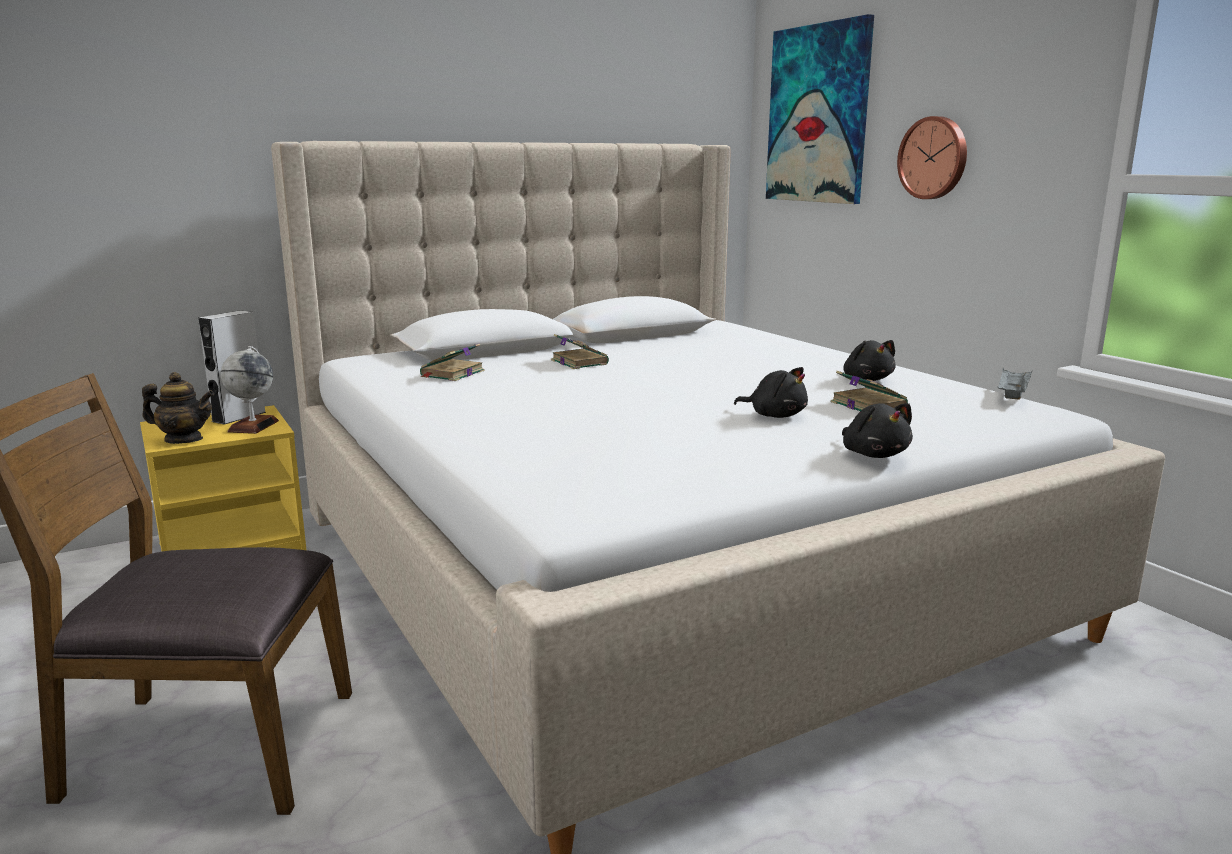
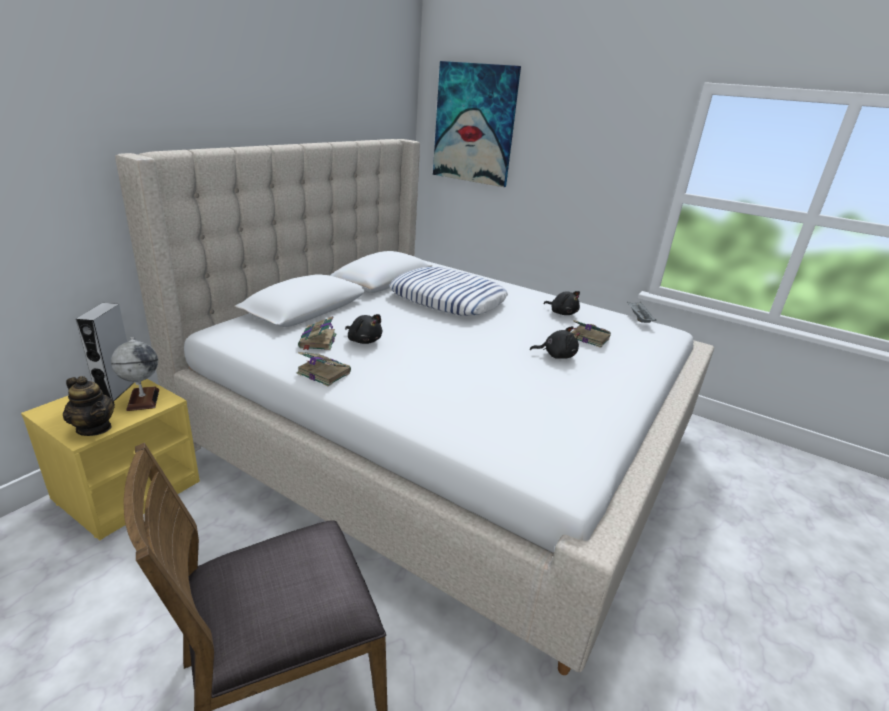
camera: 30 degrees left, 10 degrees up
(184, 440) = (94, 428): teapot -> teapot turned 60 degrees clockwise
(578, 362) = (387, 316): book -> book (323, 373)
(695, 355) = (448, 299): none -> pillow
(874, 454) = (639, 383): black plush toy -> black plush toy (363, 340)
(934, 158) = (561, 166): wall clock -> none

